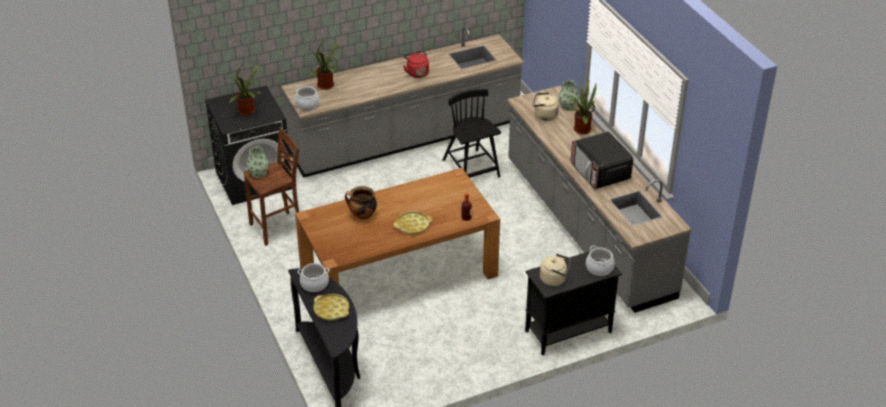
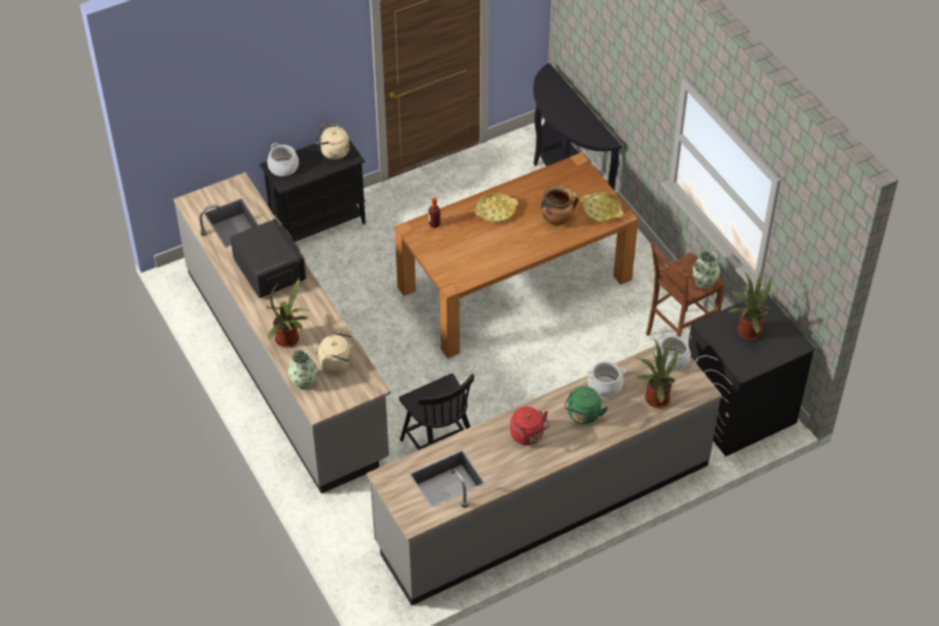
camera: 175 degrees right, 10 degrees up
(314, 284) = (588, 131): cooking pot -> cooking pot (604, 386)
(331, 310) = (563, 106): yellow tray -> yellow tray (601, 210)
(378, 80) = (583, 416): none -> green kettle

